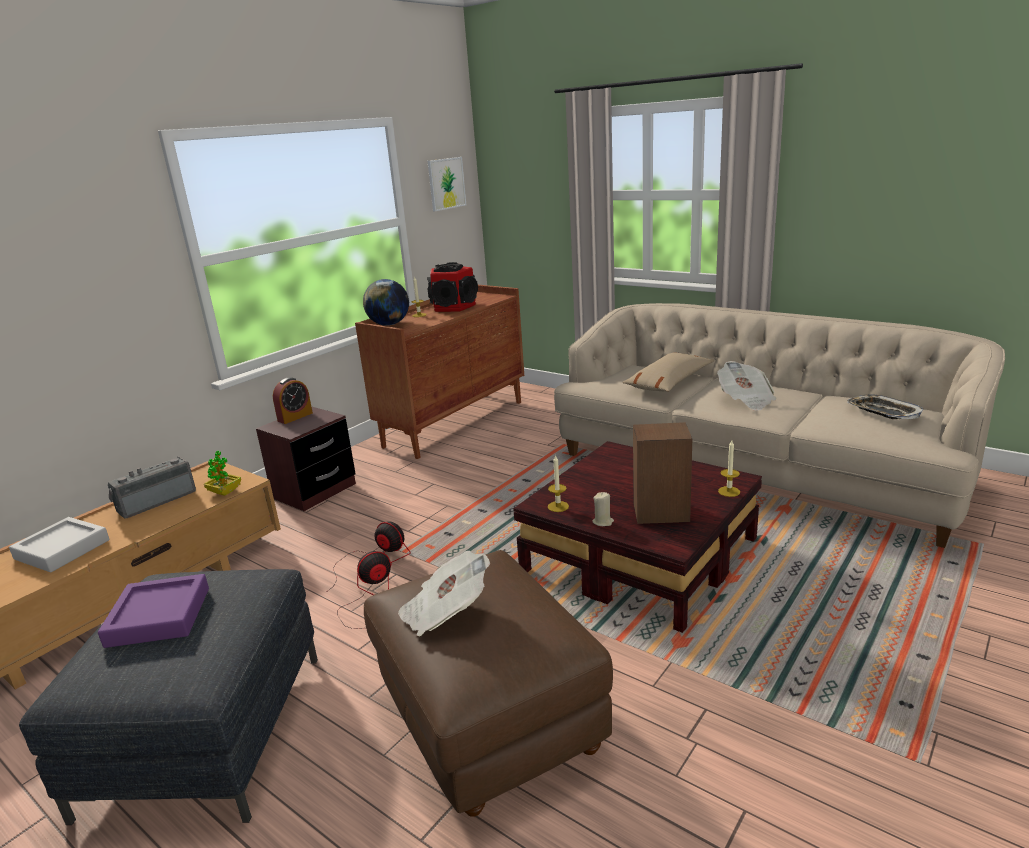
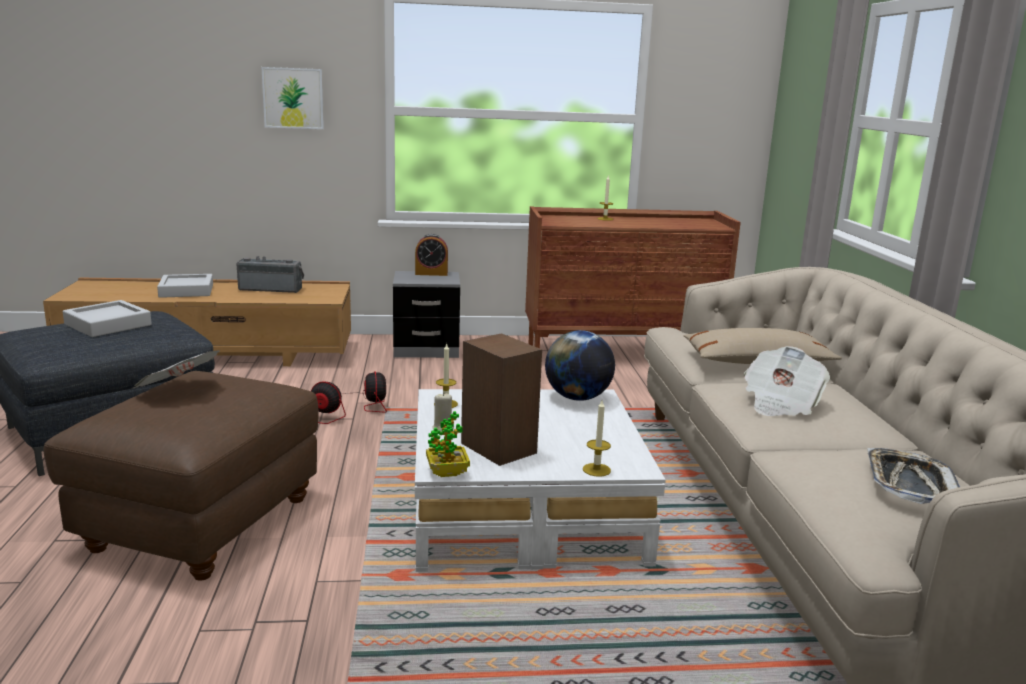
camera: 45 degrees right, 5 degrees down
(159, 617) = (108, 325): purple tray -> grey tray
(225, 492) = (307, 299): potted plant -> potted plant (447, 472)
(314, 491) = (426, 349): brown nightstand -> grey nightstand
(389, 324) = (561, 217): globe -> globe (577, 398)
(446, 183) = (719, 89): picture -> picture (293, 98)
(453, 307) = (651, 222): speaker -> none
(642, 554) = (526, 511): brown coffee table -> white coffee table

